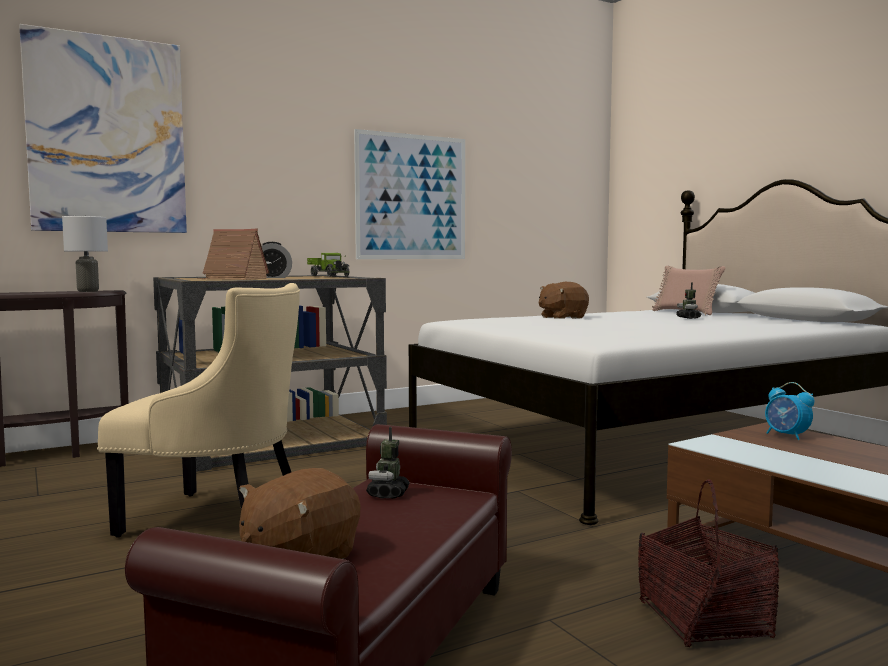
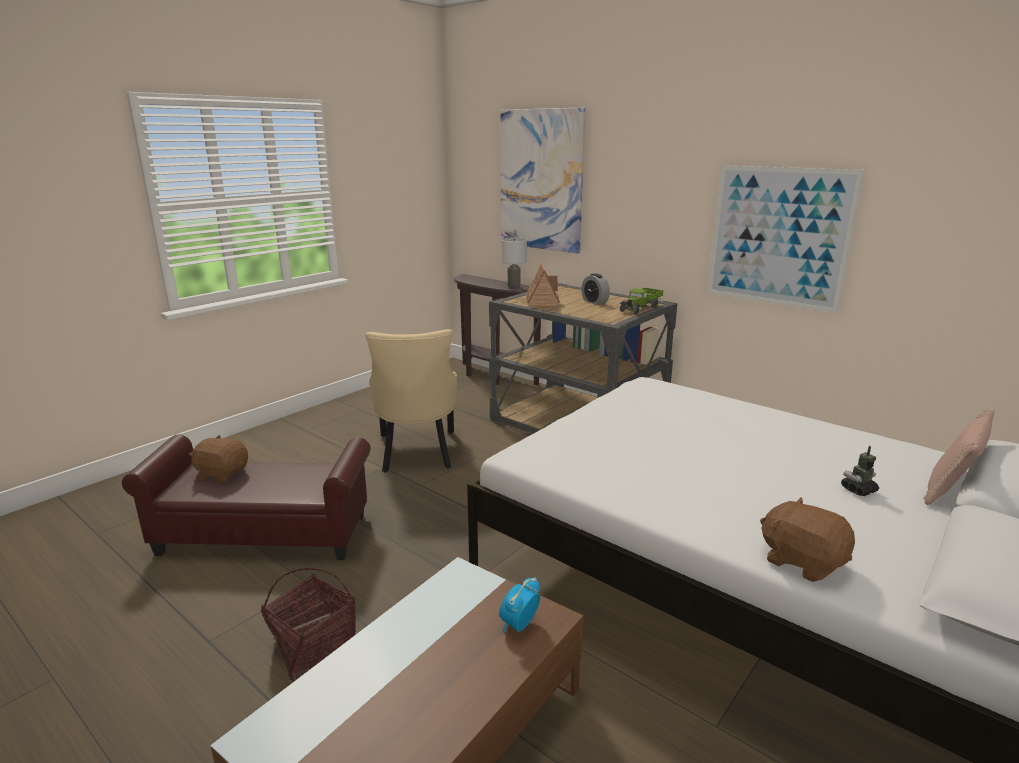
camera: 70 degrees right, 15 degrees up
(388, 494) = (314, 474): toy robot -> none
(562, 317) = (737, 421): brown plush toy -> brown plush toy (802, 561)

